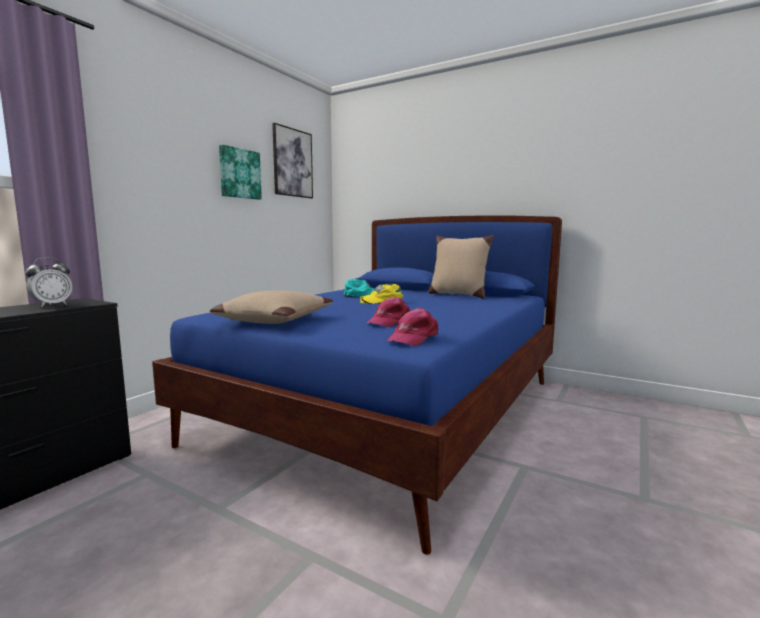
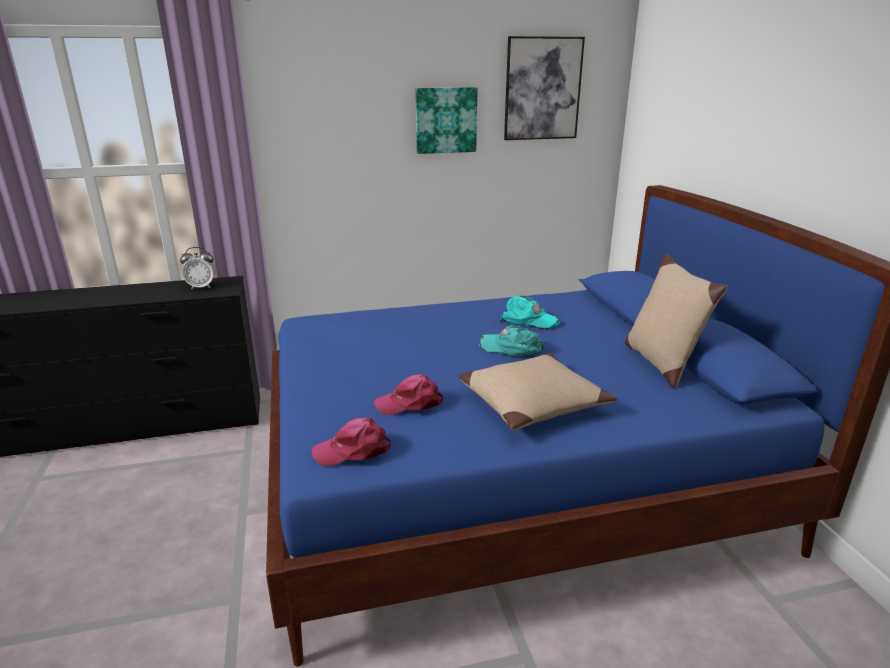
camera: 45 degrees right, 15 degrees up
(274, 320) = (330, 354): beige pillow -> beige pillow (532, 403)
(382, 301) = (511, 347): yellow cap -> turquoise cap

